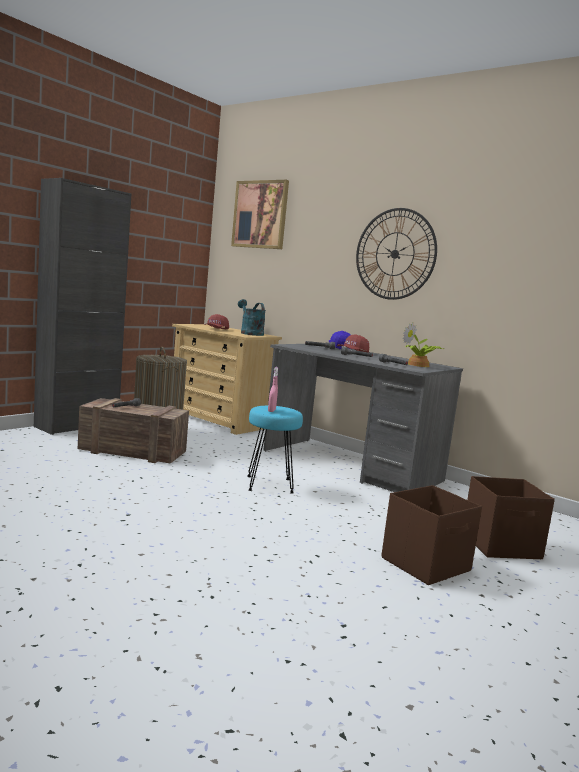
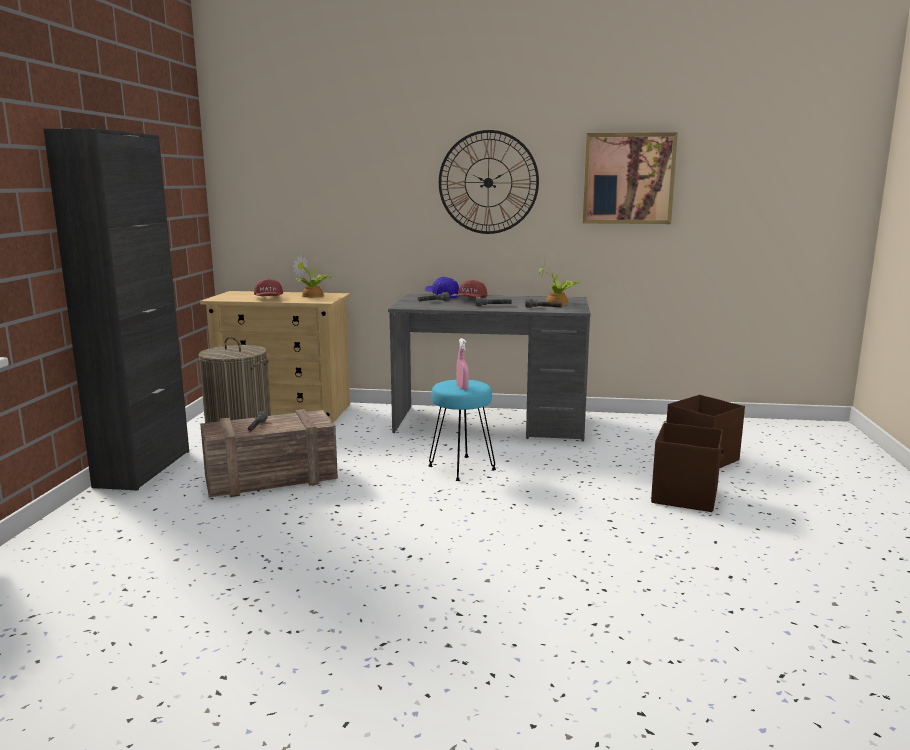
camera: 30 degrees left, 5 degrees up
(249, 333) = (313, 296): turquoise watering can -> potted plant
(260, 214) = (287, 141): picture -> picture (628, 178)

